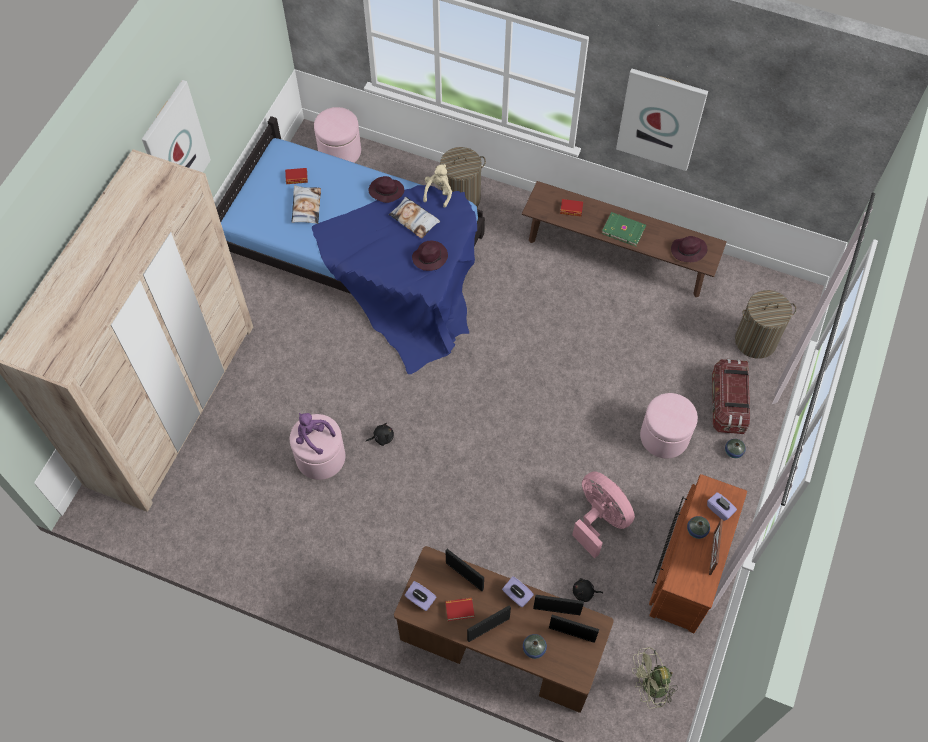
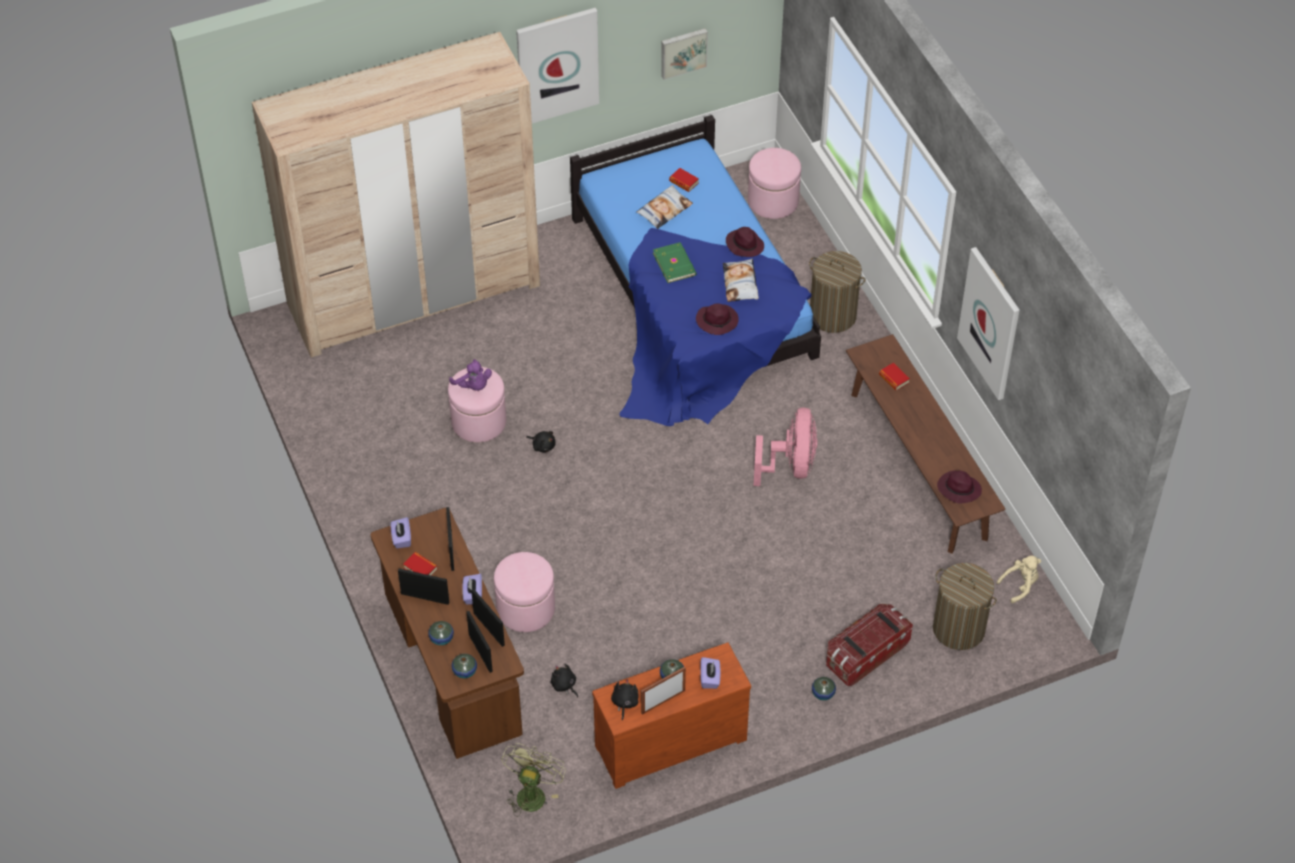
camera: 45 degrees right, 10 degrees down
(240, 78) = (683, 52): none -> picture
(313, 437) = (473, 386): purple plush toy -> purple plush toy turned 150 degrees clockwise
(438, 193) = (787, 278): beige plush toy -> beige plush toy (1020, 585)
(577, 658) = (464, 671): none -> vase
(599, 519) = (643, 646): pink fan -> pink fan (790, 466)
(623, 229) = (920, 429): green book -> green book (675, 264)
(650, 687) = (532, 792): green fan -> green fan turned 75 degrees clockwise
(664, 436) = (776, 633): pink ottoman -> pink ottoman (525, 609)
(691, 577) = (624, 703): none -> black plush toy

